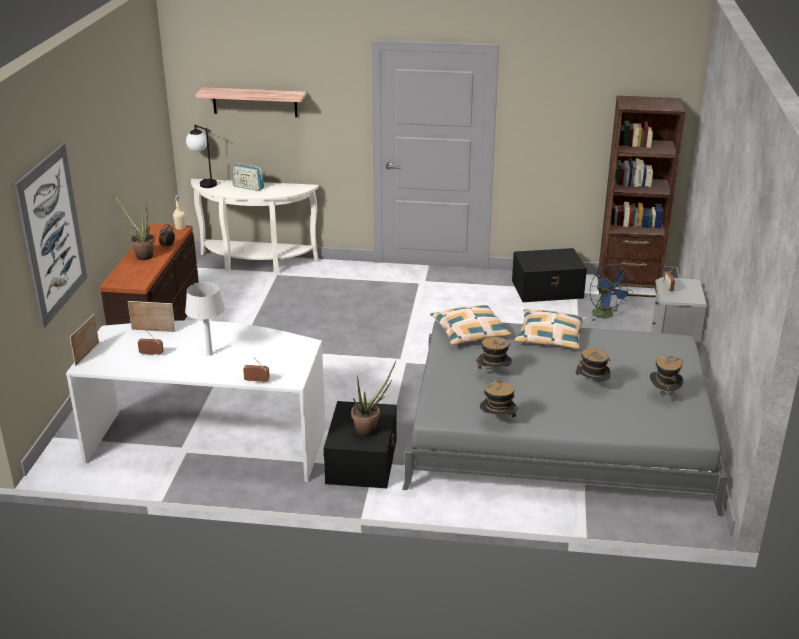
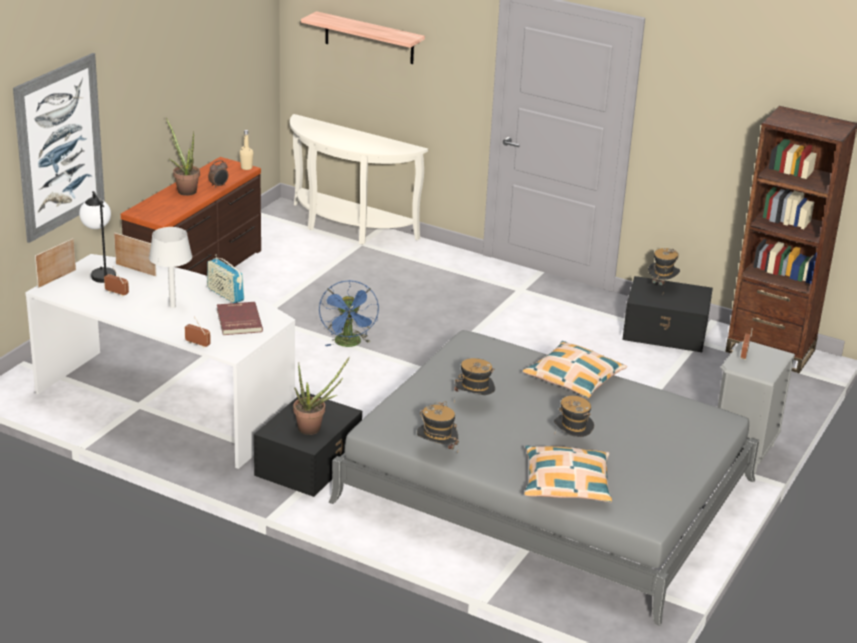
camera: 20 degrees right, 0 degrees up
(203, 183) = (303, 121): table lamp -> table lamp (100, 272)
(248, 187) = (347, 136): radio -> radio (225, 294)
(275, 353) = (238, 321): none -> red book
(470, 332) = (487, 352): pillow -> pillow (566, 483)
(606, 315) = (712, 378): blue fan -> blue fan (349, 344)
(663, 395) = (645, 471): hat -> hat (661, 286)

